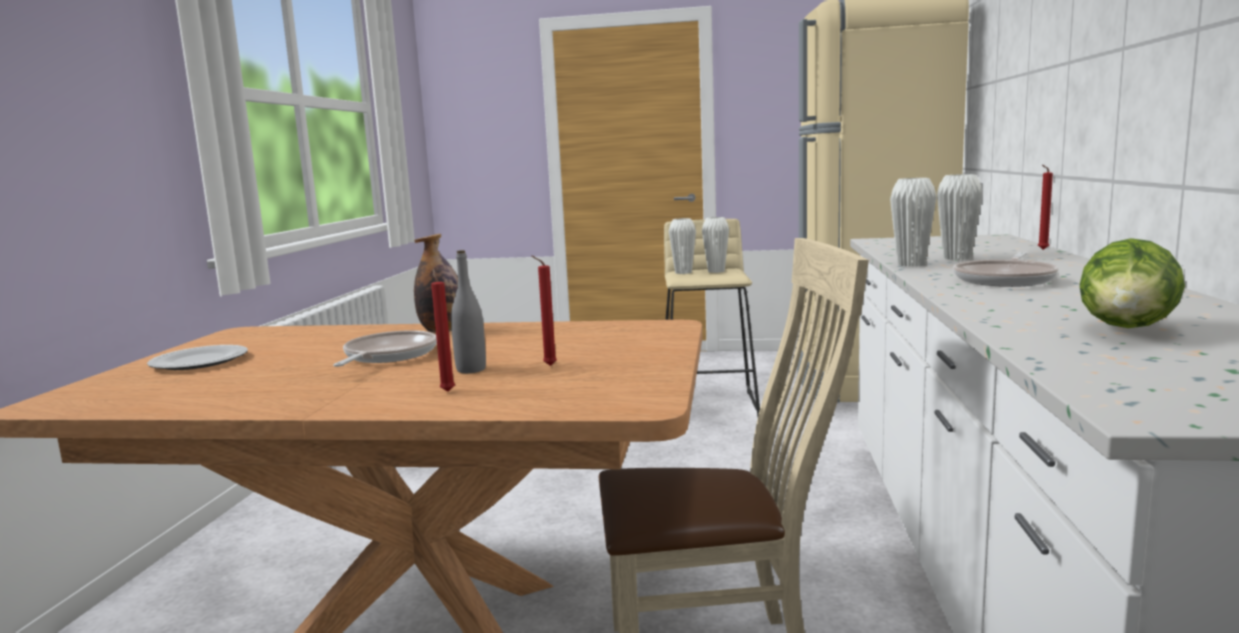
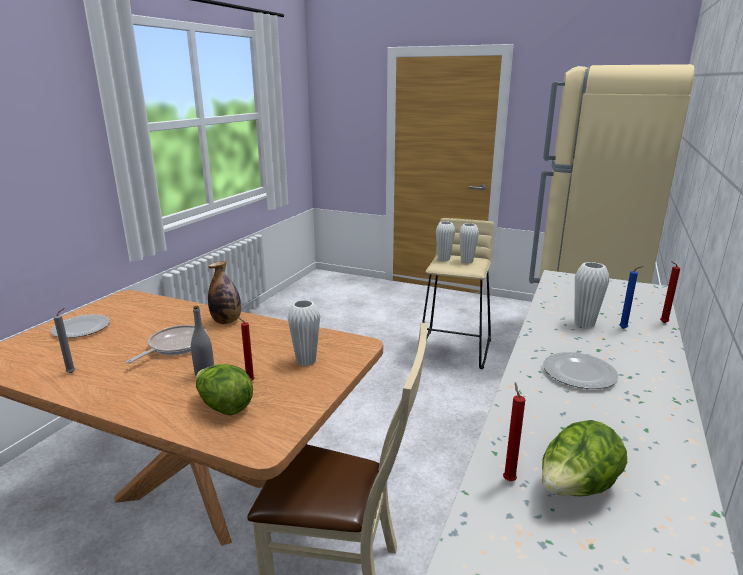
camera: 15 degrees right, 10 degrees up
(238, 394) = (72, 372): none -> grey candle
(447, 391) = (173, 398): red candle -> red candle (508, 479)
(539, 386) = (224, 406): none -> lettuce
(911, 264) = (540, 328): white vase -> white vase (306, 361)
(1006, 280) = (580, 373): frying pan -> plate
(1007, 256) = (624, 329): none -> blue candle

